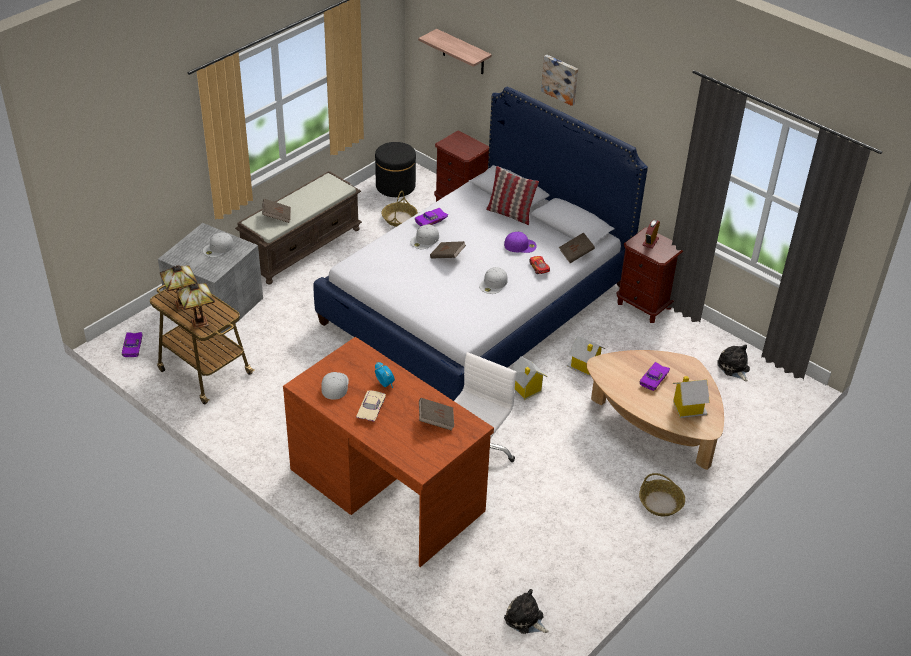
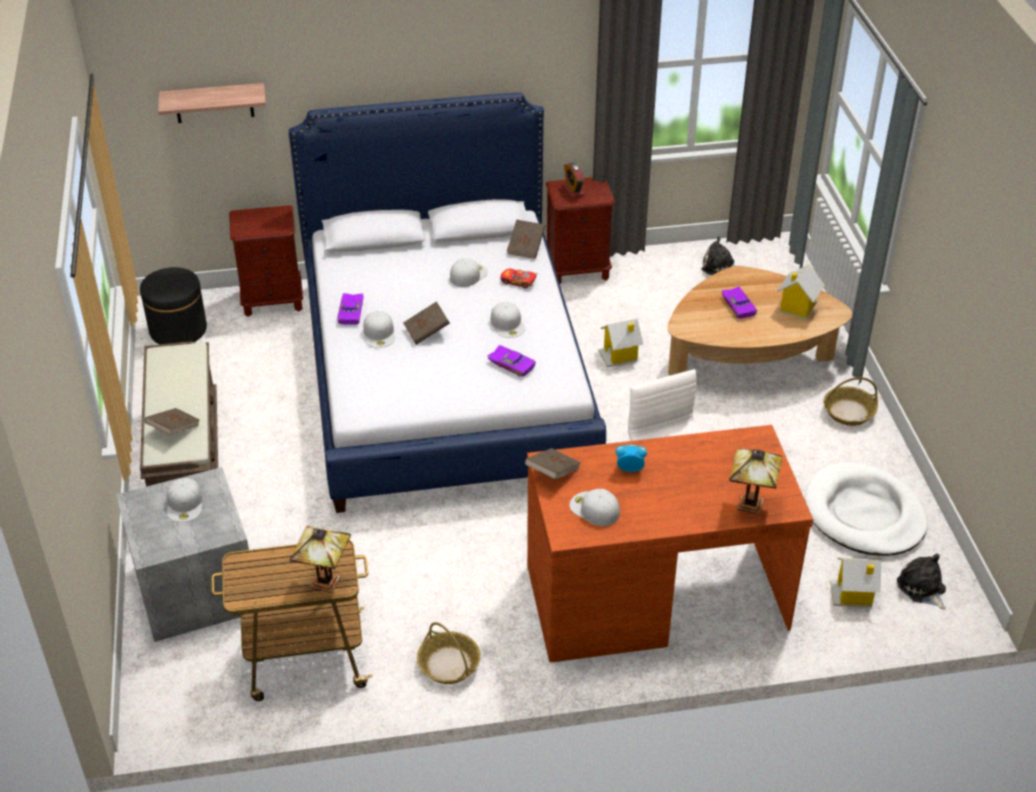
camera: 50 degrees left, 0 degrees up
(133, 347) = (182, 707): purple toy car -> purple toy car (512, 364)
(182, 305) = (272, 583): table lamp -> table lamp (751, 506)
(370, 409) = (660, 500): beige toy car -> none
(399, 218) = (237, 357): basket -> basket (448, 664)
(436, 420) = (724, 459): brown book -> brown book (552, 472)
(510, 214) = (409, 254): pillow -> none
(520, 245) = (468, 274): purple cap -> white cap
(525, 389) = (611, 413): toy house -> toy house (853, 595)
(525, 619) = (922, 588): plush toy -> plush toy turned 75 degrees clockwise
(560, 79) = (383, 63): picture -> none
(565, 557) = (864, 514): none -> white dog bed

